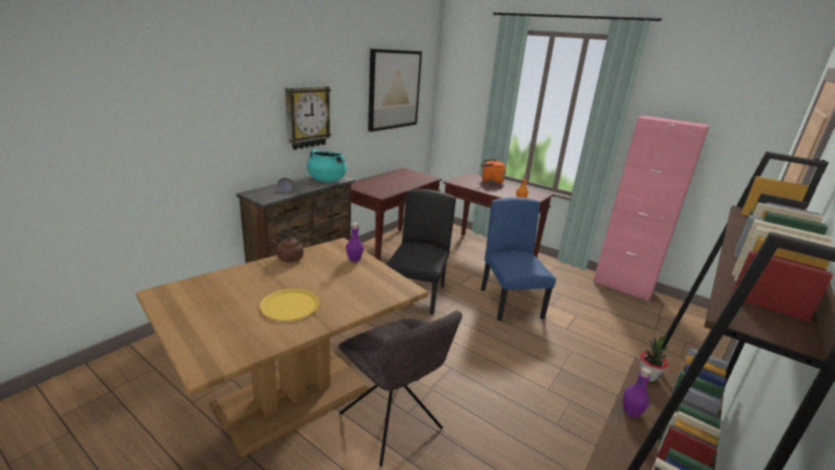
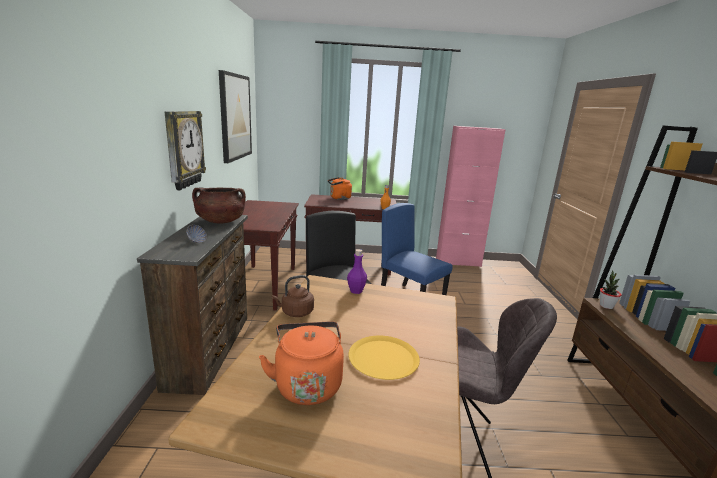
camera: 35 degrees left, 5 degrees down
(225, 298) = (307, 384): none -> orange kettle
(326, 180) = (220, 221): turquoise cooking pot -> brown cooking pot
(631, 411) = (636, 332): purple bottle -> none

